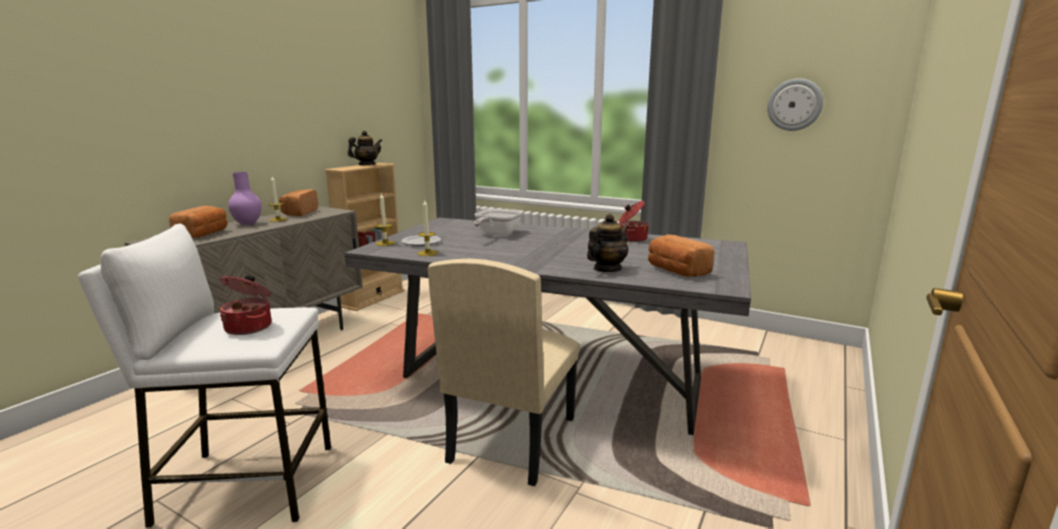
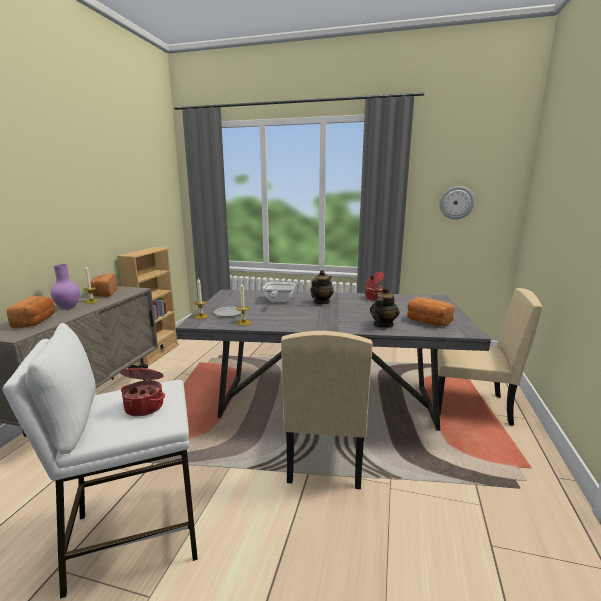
camera: 15 degrees left, 0 degrees up
(366, 165) = (148, 250): teapot -> teapot (321, 302)
(762, 410) = (469, 405): none -> beige chair

